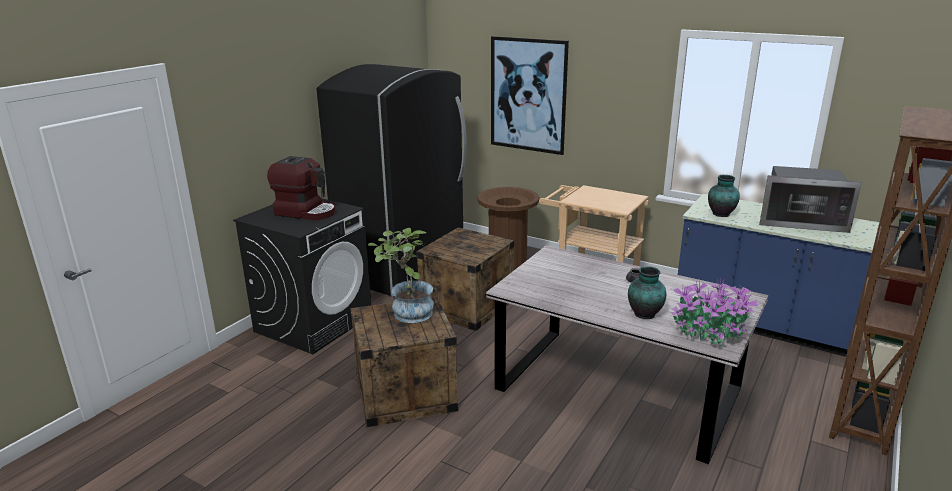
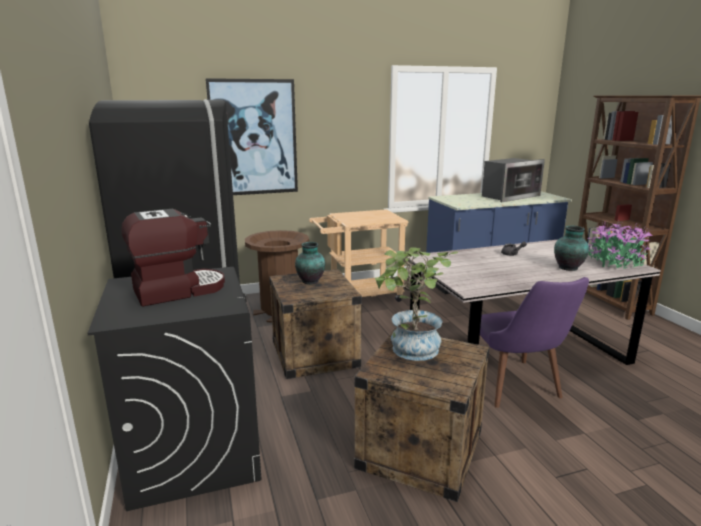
camera: 50 degrees left, 5 degrees down
(545, 409) = (517, 389): none -> purple chair
(721, 214) = (471, 202): vase -> vase (311, 281)

